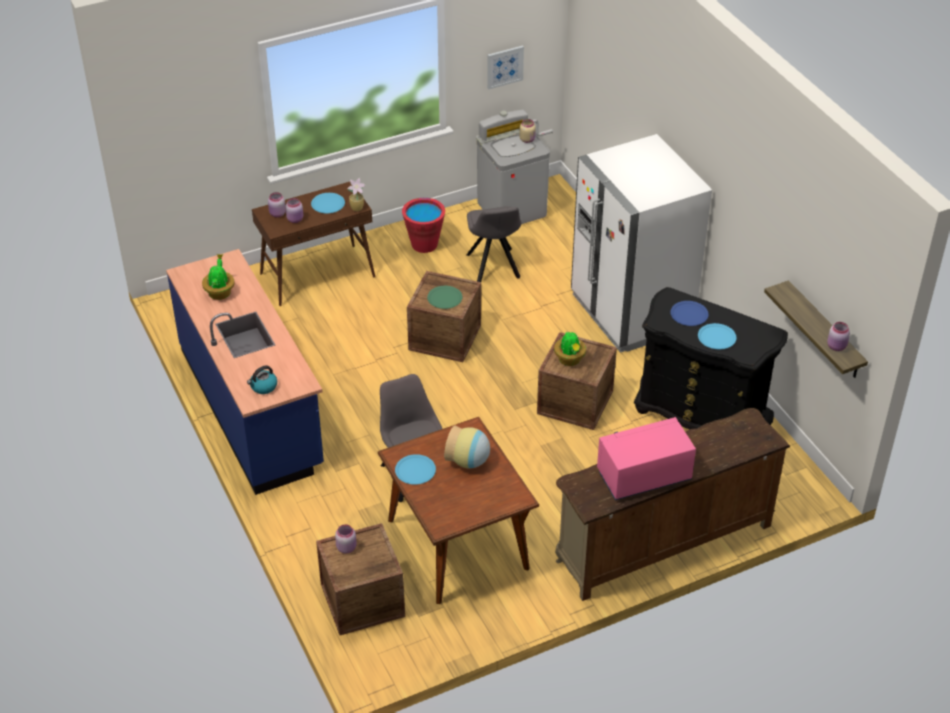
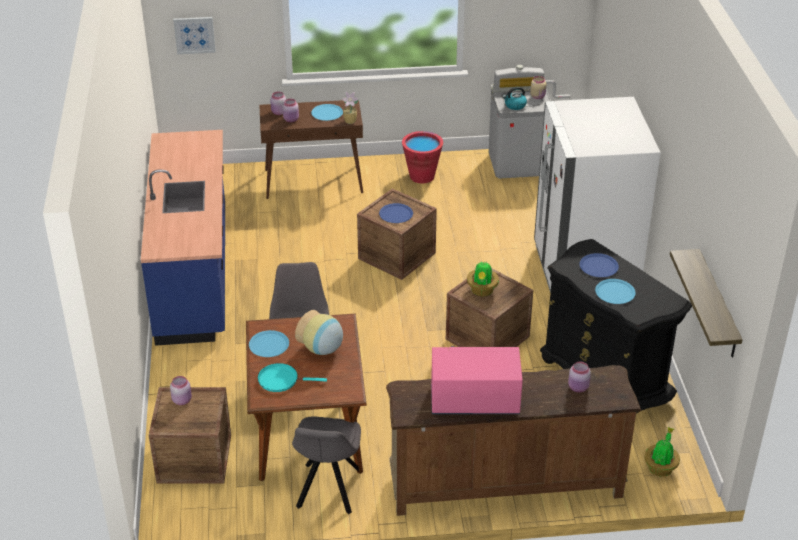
camera: 20 degrees right, 5 degrees down
(220, 292) = (184, 159): potted plant -> potted plant (660, 467)
(263, 387) = (172, 241): kettle -> kettle (515, 105)
(444, 298) = (396, 214): green plate -> blue plate
(447, 503) = (281, 380): none -> turquoise frying pan
(493, 266) = (475, 207): grey chair -> grey chair (328, 489)
(504, 66) = (526, 21): picture -> picture (194, 35)
(837, 346) = (716, 318): pink jar -> pink jar (578, 388)

